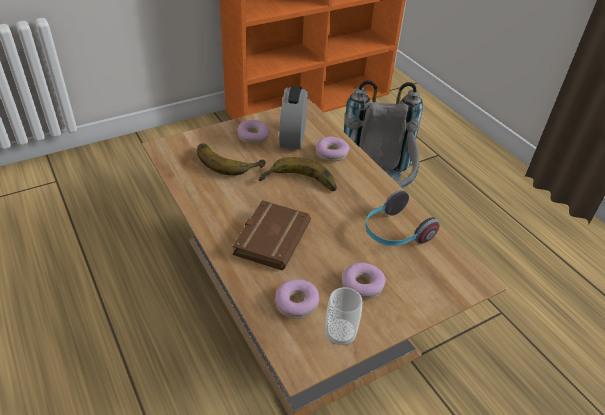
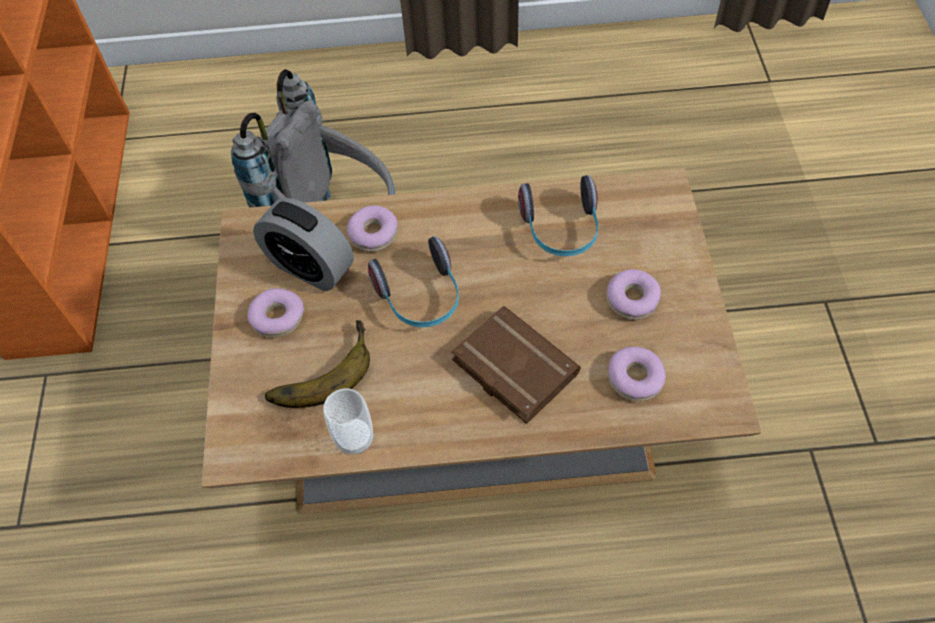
camera: 60 degrees left, 15 degrees up
(299, 184) = (420, 298): banana -> headphones
(340, 334) = (696, 350): cup -> cup (354, 438)

